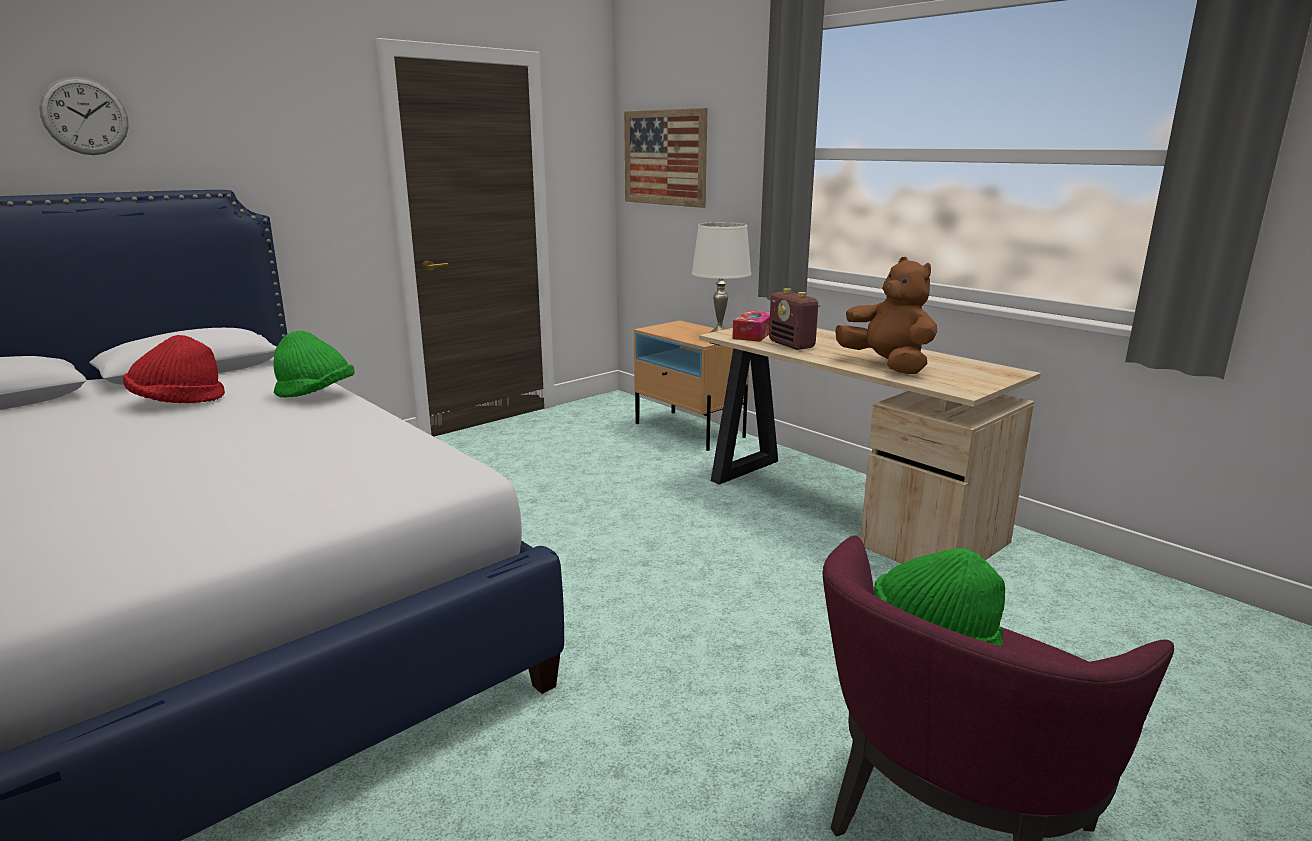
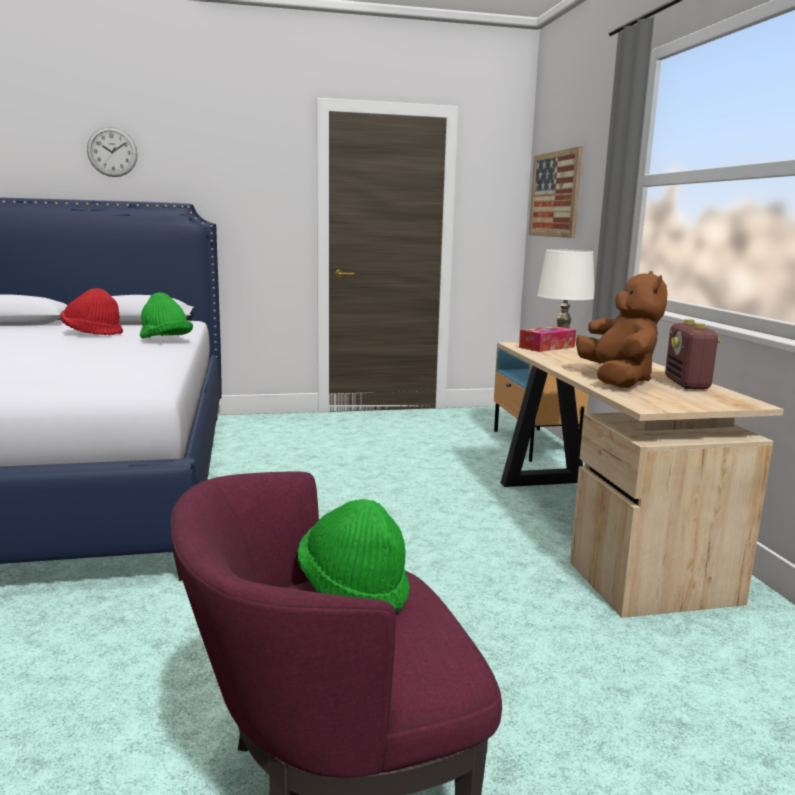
camera: 30 degrees right, 5 degrees down
(792, 345) = (562, 357): radio -> radio (687, 384)

